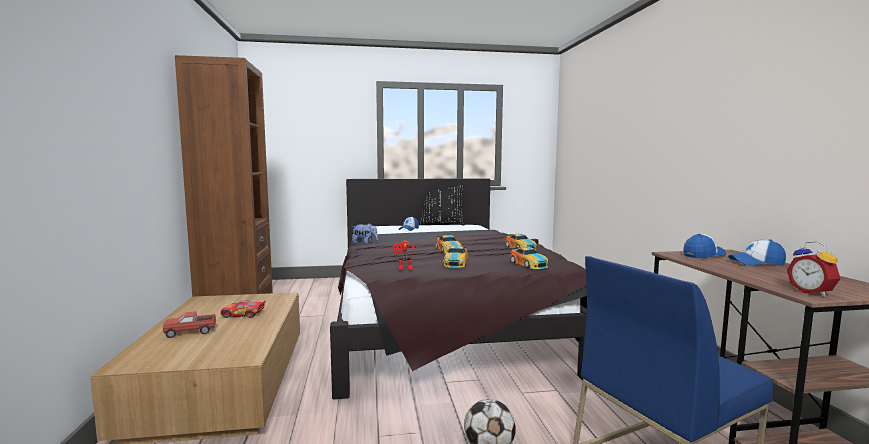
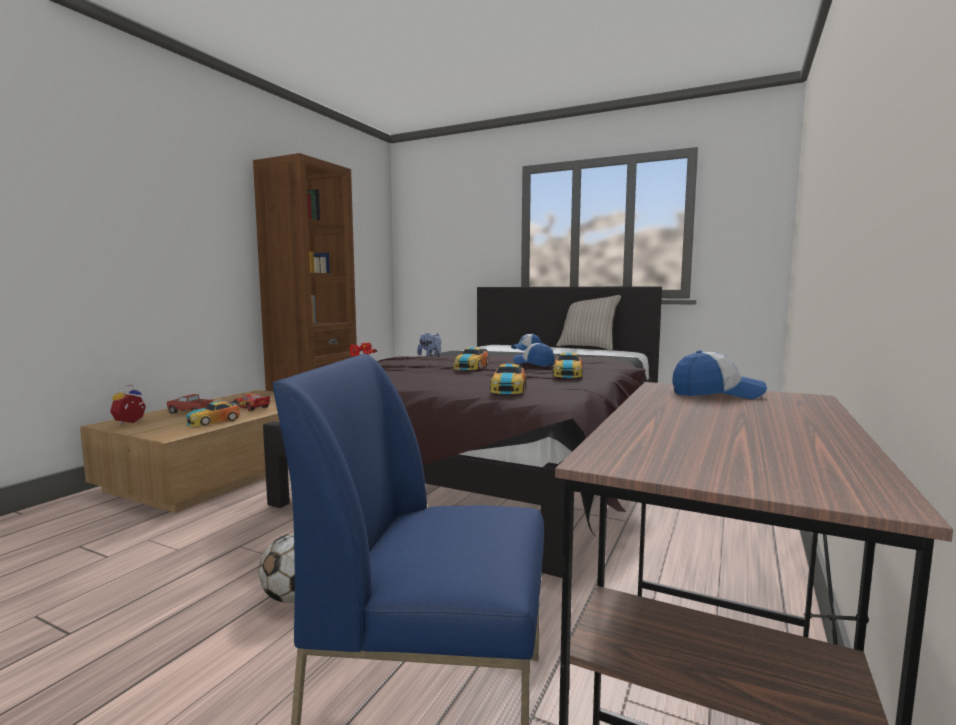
camera: 35 degrees right, 0 degrees up
(442, 224) = (587, 348): black pillow -> beige pillow
(455, 263) = (432, 377): toy car -> toy car (213, 421)
(756, 263) = (770, 414): cap -> cap (533, 364)
(812, 292) = (640, 458): alarm clock -> alarm clock (131, 422)

